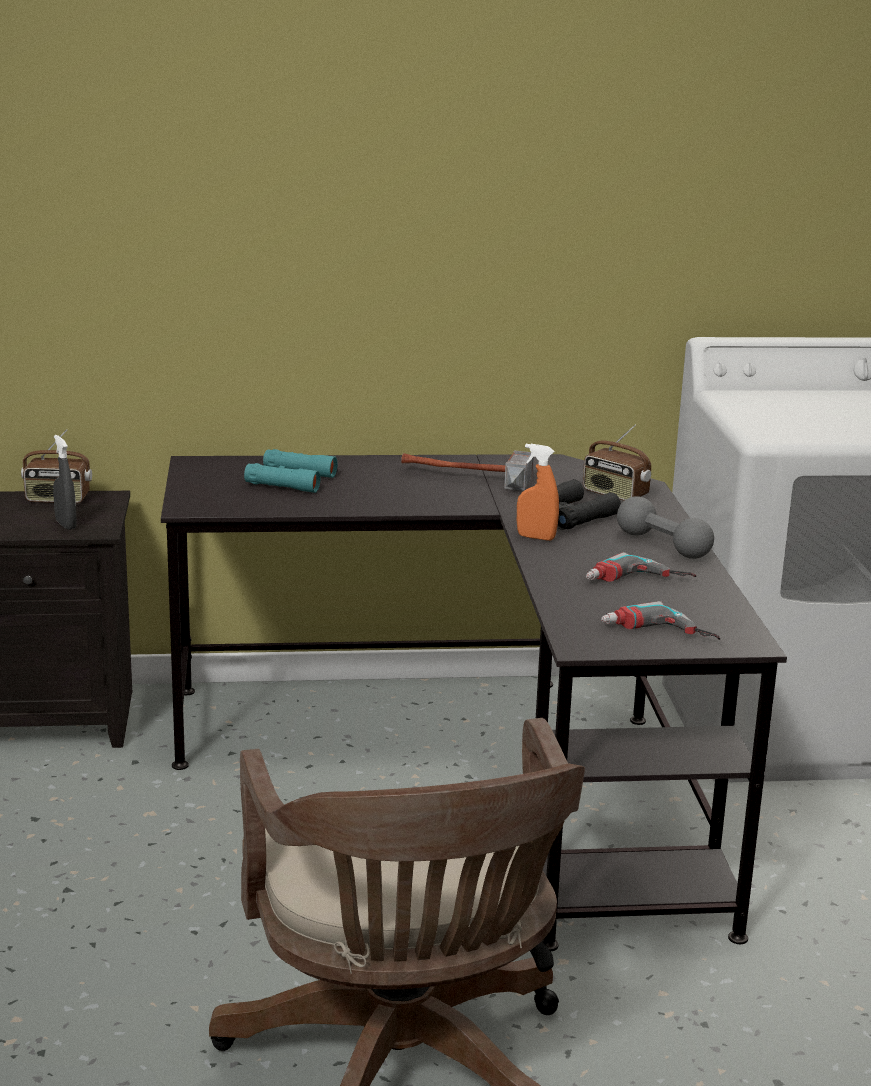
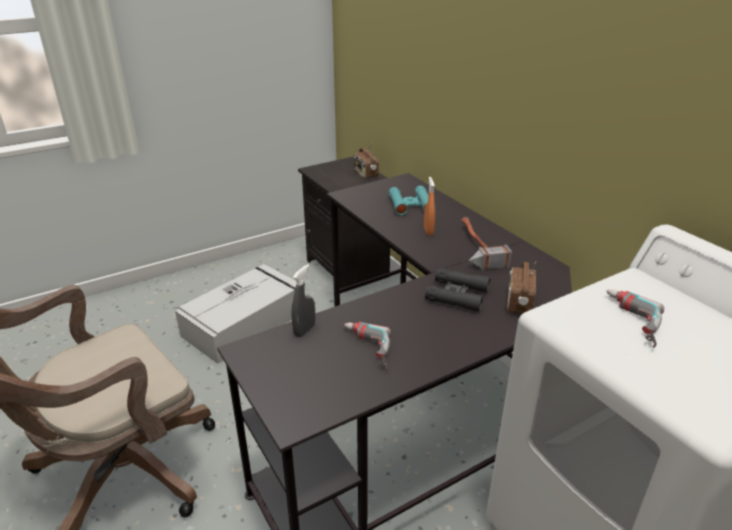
camera: 65 degrees right, 10 degrees up
(66, 525) = (339, 184): grey spray bottle -> grey spray bottle (304, 330)
(94, 864) = (245, 322): none -> grey storage box
(536, 537) = (406, 293): orange spray bottle -> orange spray bottle (428, 231)
(657, 635) = (279, 377): power drill -> power drill (628, 321)
(663, 545) = (444, 344): grey dumbbell -> none

